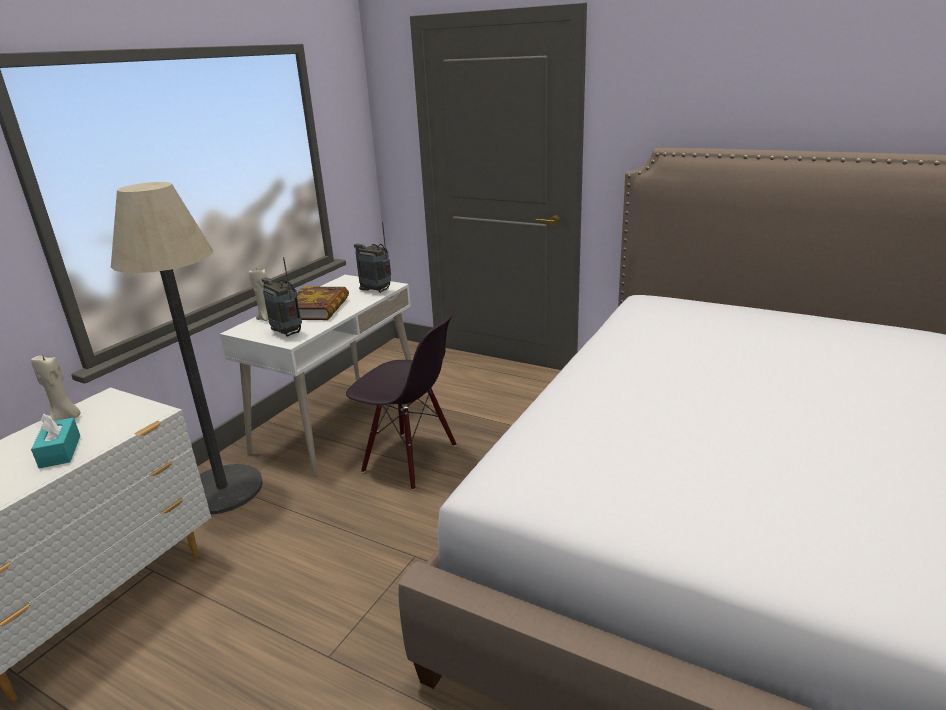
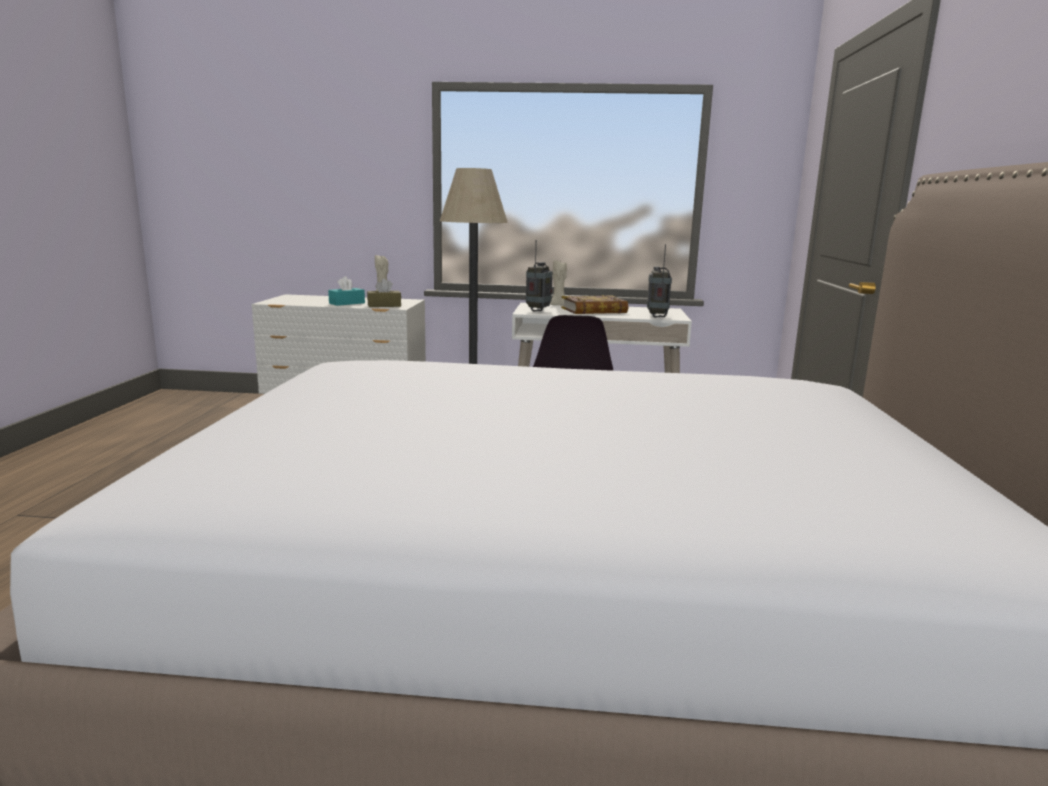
camera: 65 degrees right, 10 degrees down
(126, 422) = (384, 305): none -> brown tissue box

